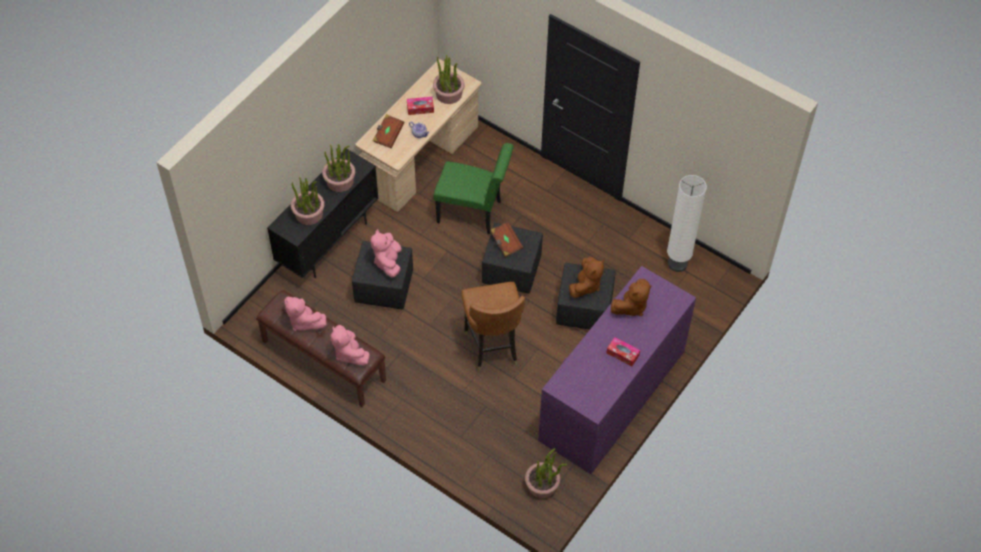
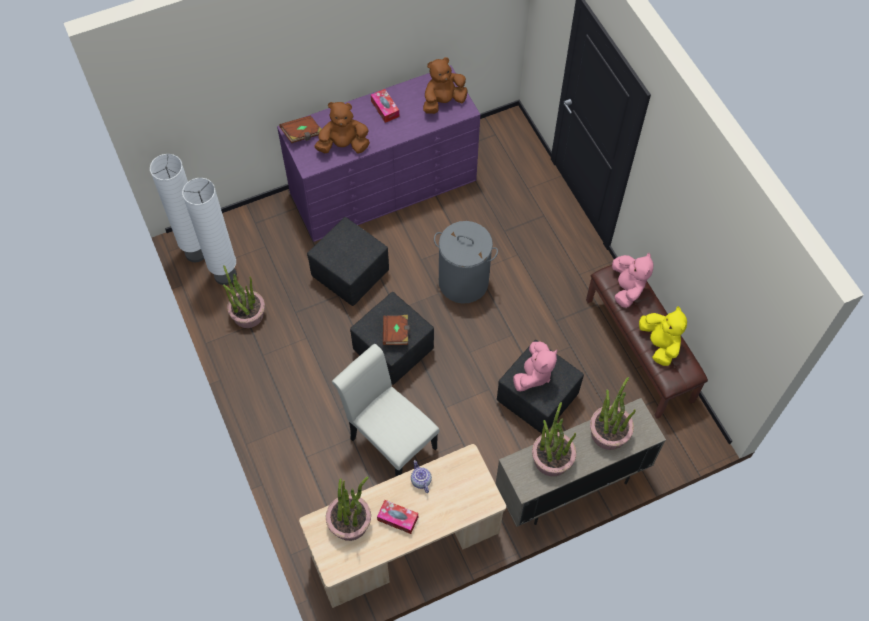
camera: 150 degrees left, 5 degrees up
(303, 321) = (659, 344): pink plush toy -> yellow plush toy
(328, 242) = (570, 486): black cabinet -> beige cabinet
(388, 135) = (459, 498): brown book -> brown book (302, 134)
(474, 213) = (389, 439): green chair -> white chair
(492, 347) = (463, 282): brown chair -> grey laundry basket
(542, 485) = (496, 144): potted plant -> potted plant (248, 314)
(586, 285) = (347, 249): brown plush toy -> brown plush toy (443, 102)
(713, 269) = (196, 253): none -> white floor lamp

